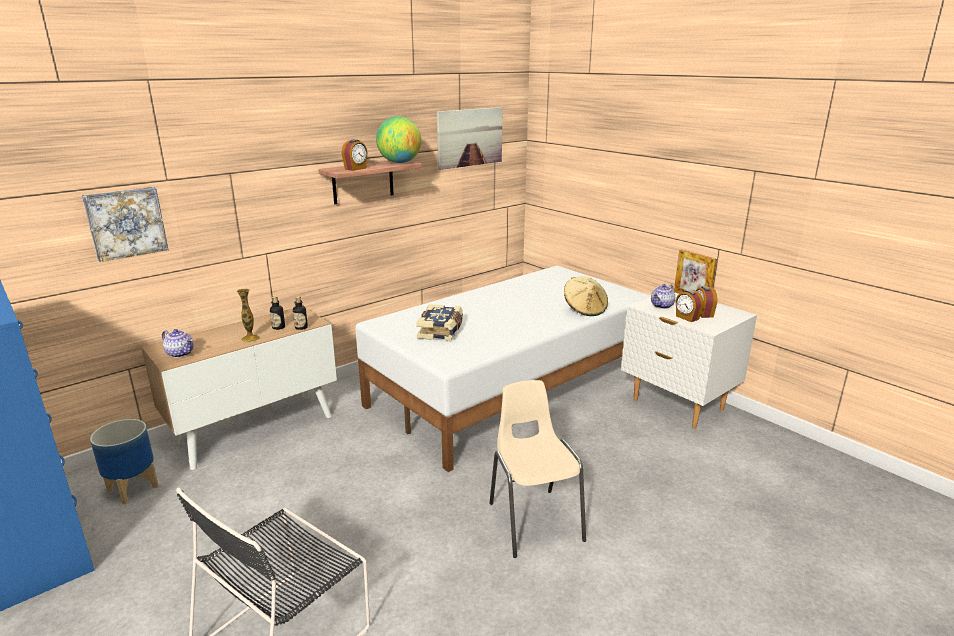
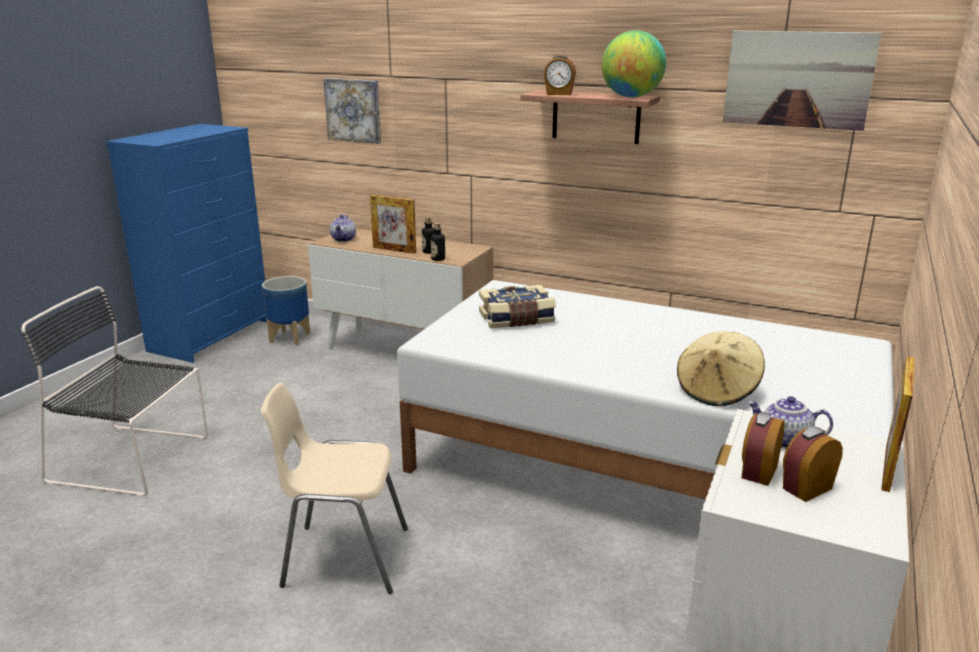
camera: 65 degrees right, 0 degrees up
(250, 338) = (394, 250): vase -> picture frame
(534, 520) = (343, 557): beige chair -> beige chair turned 135 degrees counterclockwise

